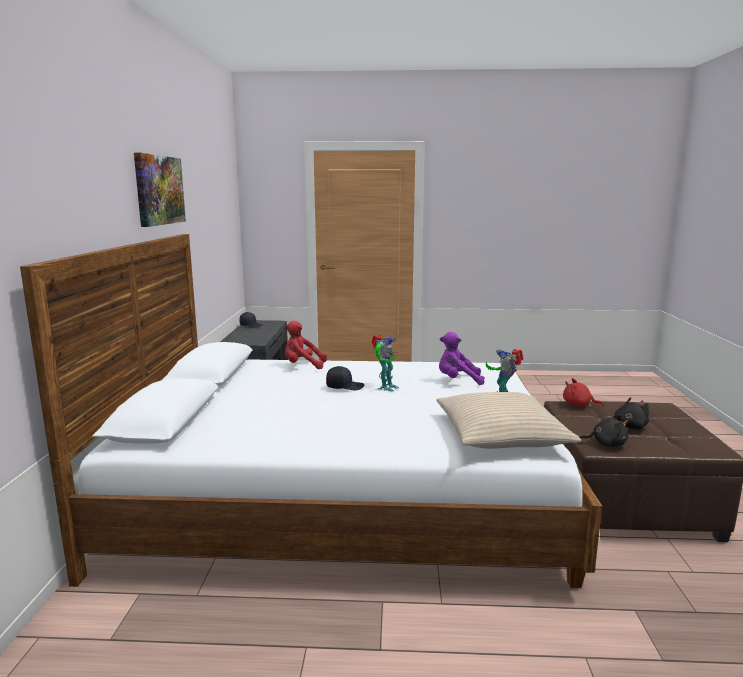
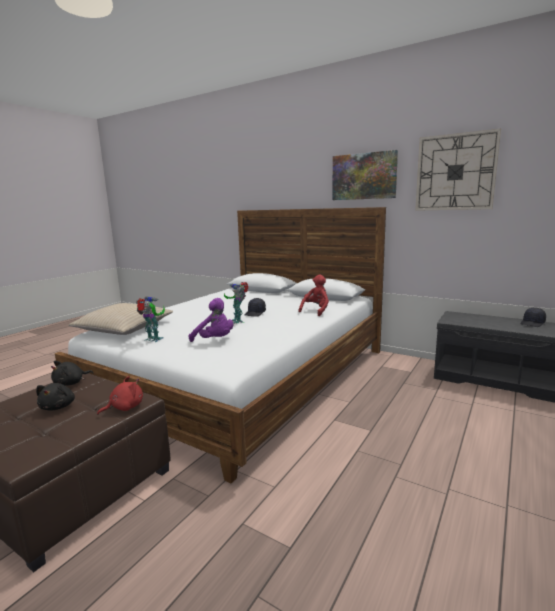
camera: 120 degrees right, 0 degrees up
(202, 192) = (455, 172): none -> wall clock
(458, 381) = (215, 340): purple plush toy -> purple plush toy turned 90 degrees clockwise

